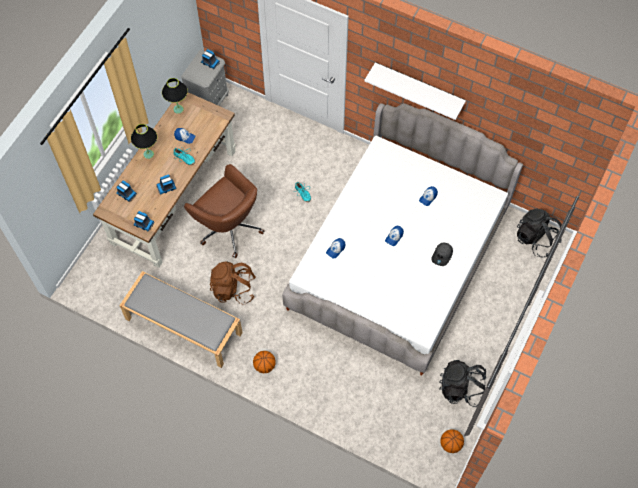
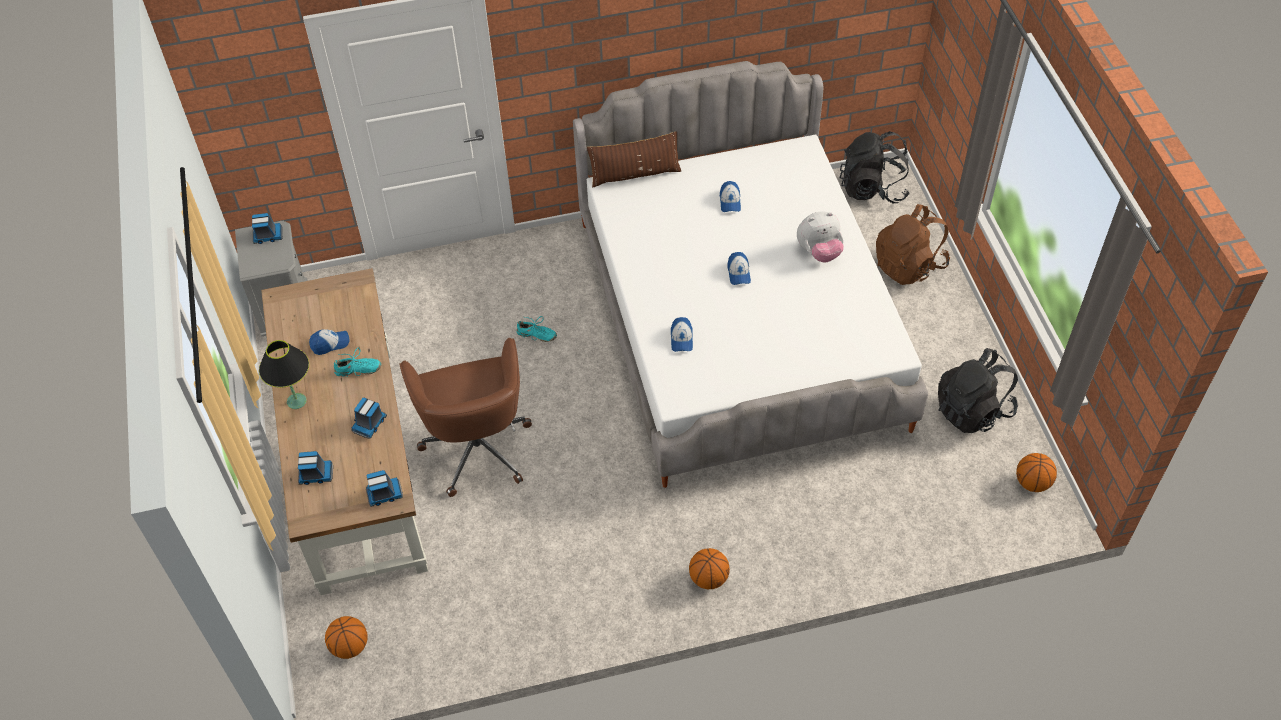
camera: 40 degrees left, 10 degrees down
(102, 275) = (349, 646): none -> basketball
(178, 109) = (283, 316): black table lamp -> none
(182, 326) = (542, 619): grey bench -> none
(229, 227) = (477, 446): brown office chair -> brown office chair turned 75 degrees clockwise
(233, 289) = (564, 517): brown backpack -> brown backpack (909, 265)
(398, 150) = (635, 174): none -> brown pillow
(419, 88) = (627, 48): white shelf -> none
(442, 255) = (819, 252): grey cap -> plush toy

